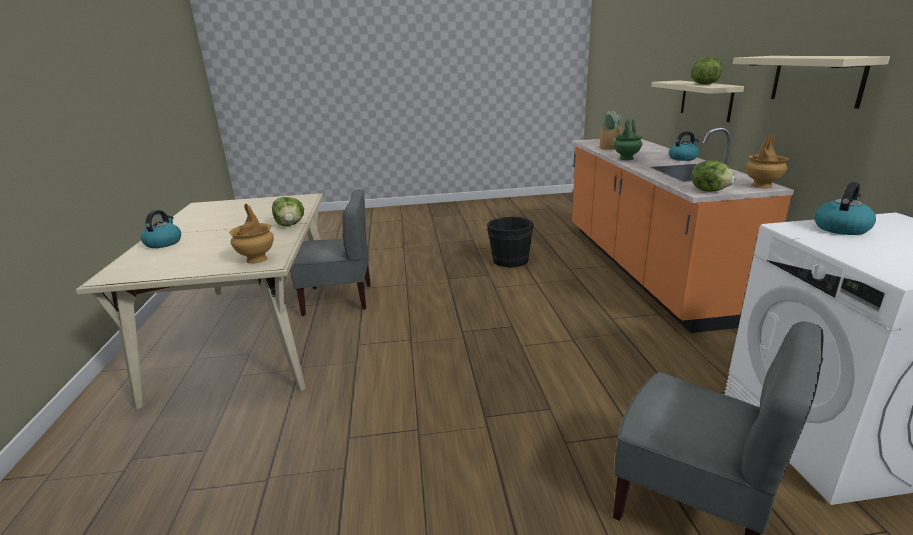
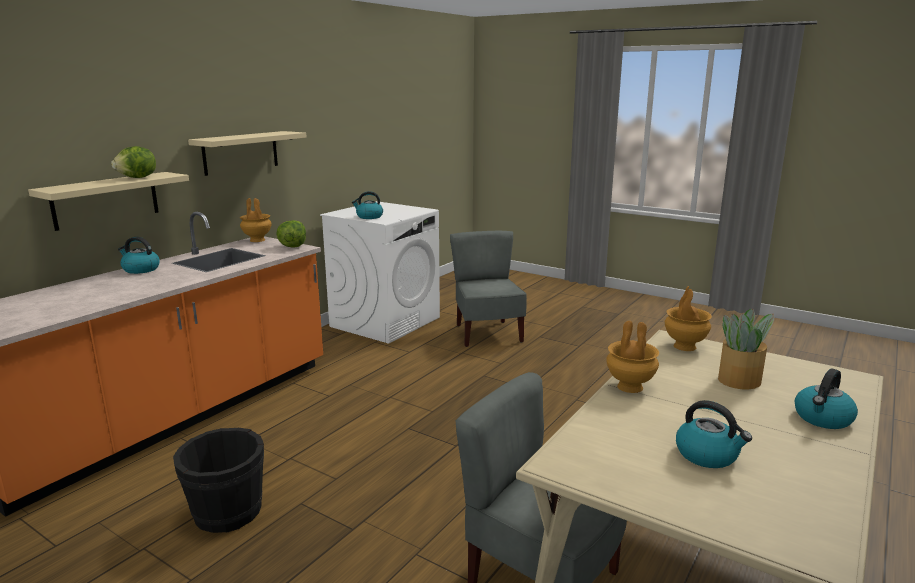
camera: 140 degrees left, 5 degrees down
(239, 214) = (707, 455): none -> kettle
(290, 225) = (629, 387): lettuce -> brown vase
(609, 148) = (66, 308): potted plant -> potted plant (740, 380)
(626, 159) = (161, 286): green vase -> none

